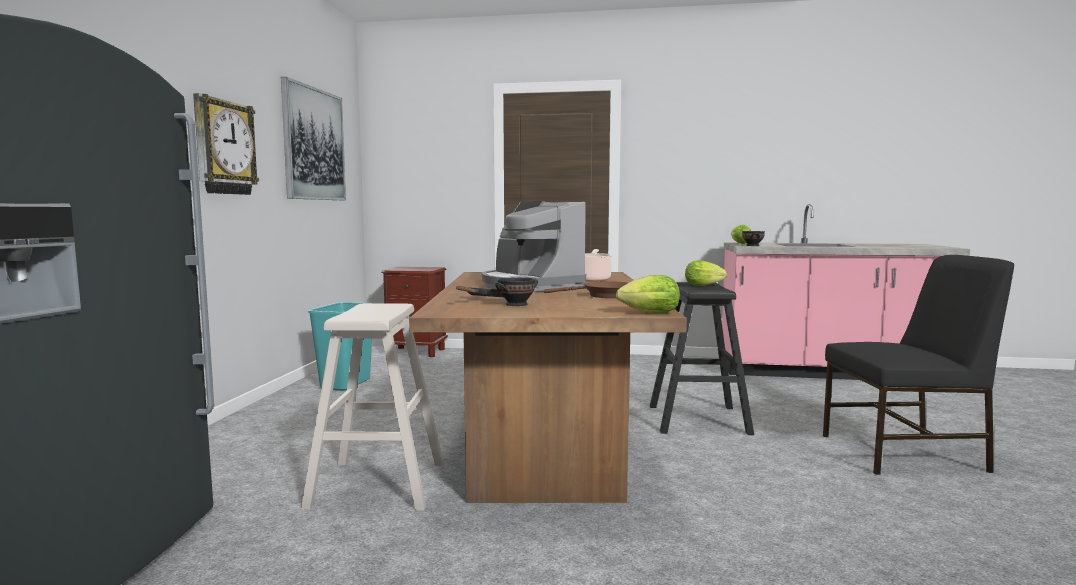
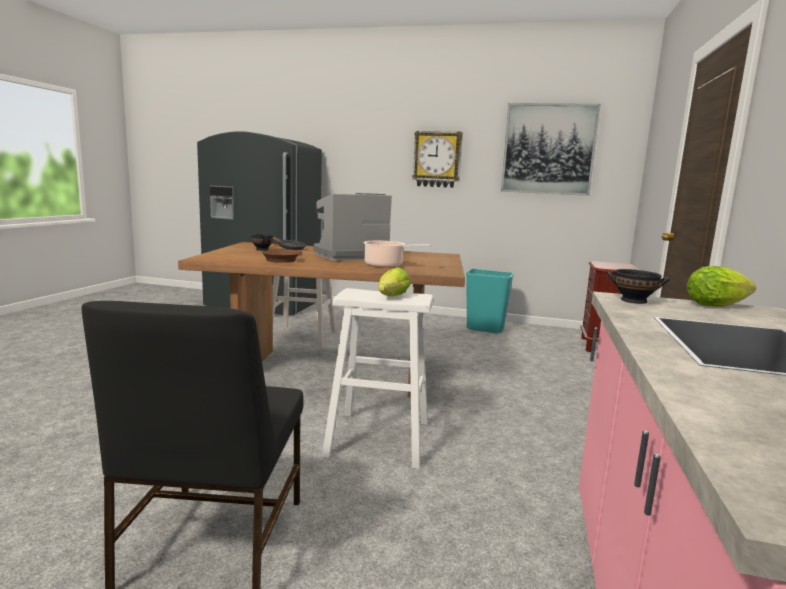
camera: 95 degrees right, 5 degrees up
(647, 313) = (199, 258): lettuce -> none
(698, 419) = (378, 438): black stool -> white stool

